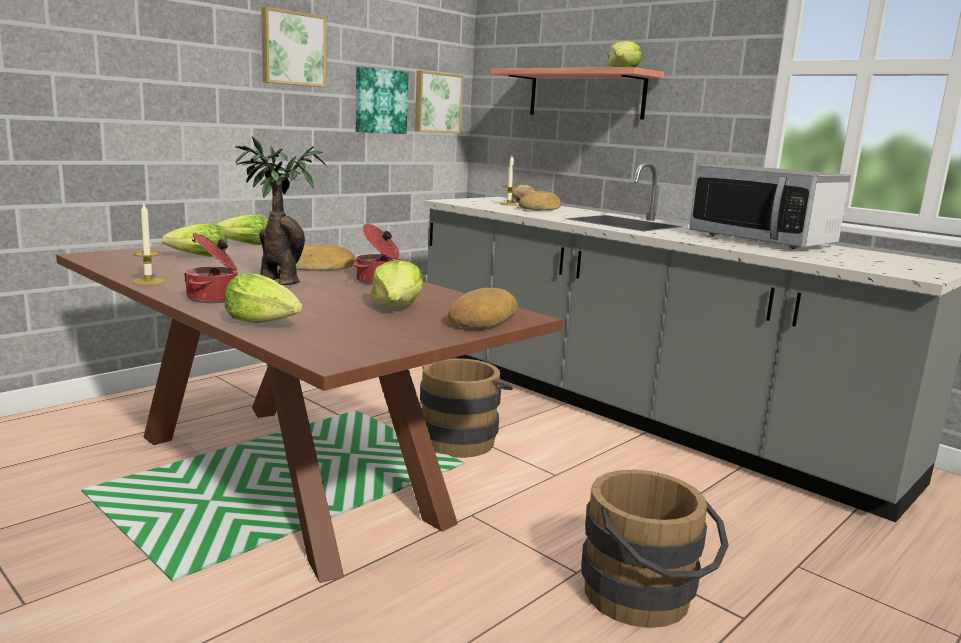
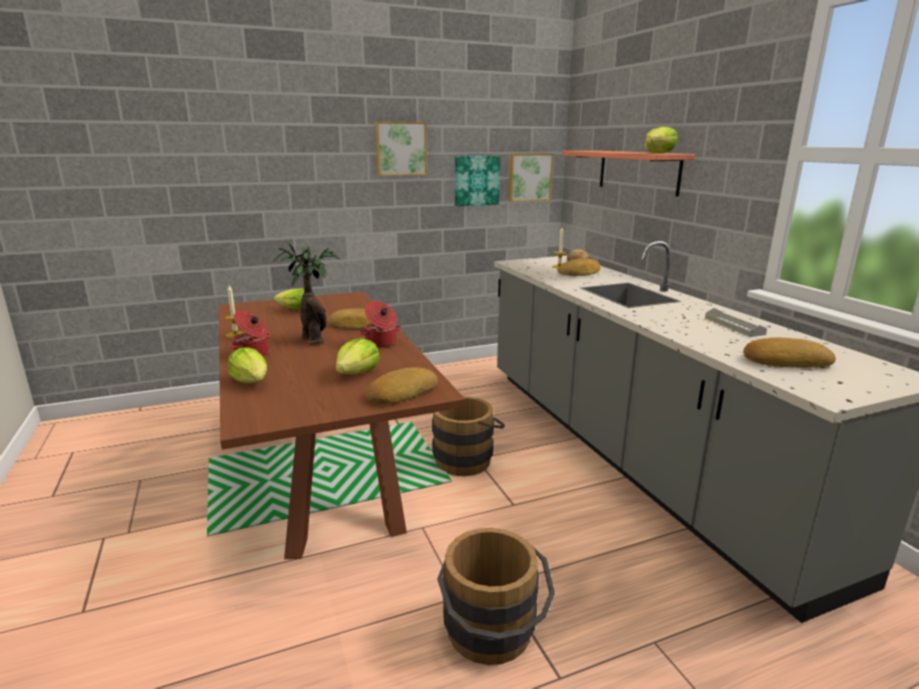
camera: 25 degrees right, 5 degrees up
(245, 244) = (342, 298): lettuce -> none
(762, 240) = (734, 326): microwave -> grey tray
(846, 259) = (785, 361): none -> bread

